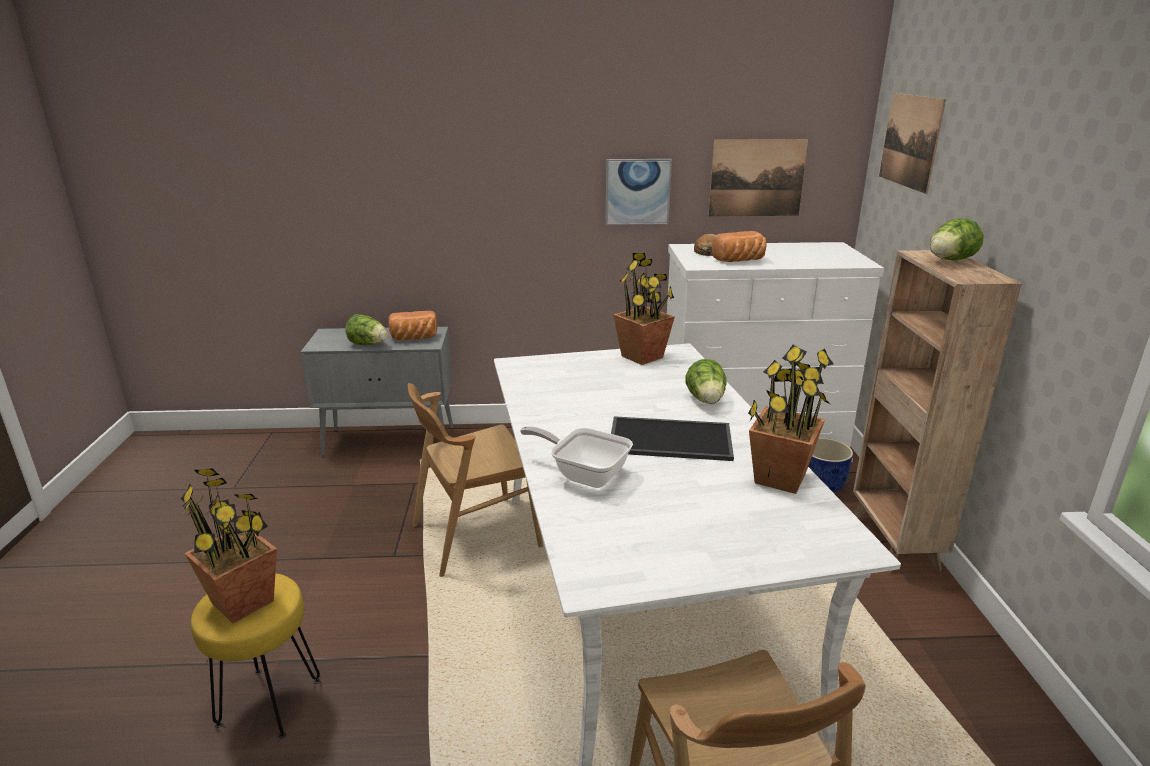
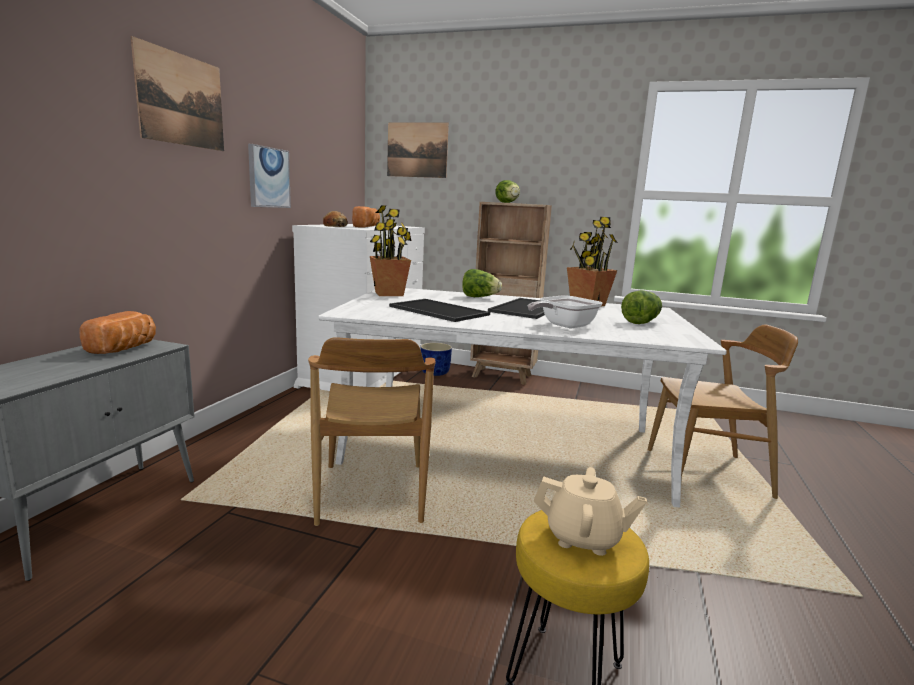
camera: 70 degrees left, 10 degrees down
(243, 602) = (583, 538): potted plant -> beige teapot
(368, 344) = (85, 366): lettuce -> lettuce (641, 322)
(579, 395) = (437, 310): none -> tray
(757, 178) = (326, 174): picture -> picture (181, 100)

